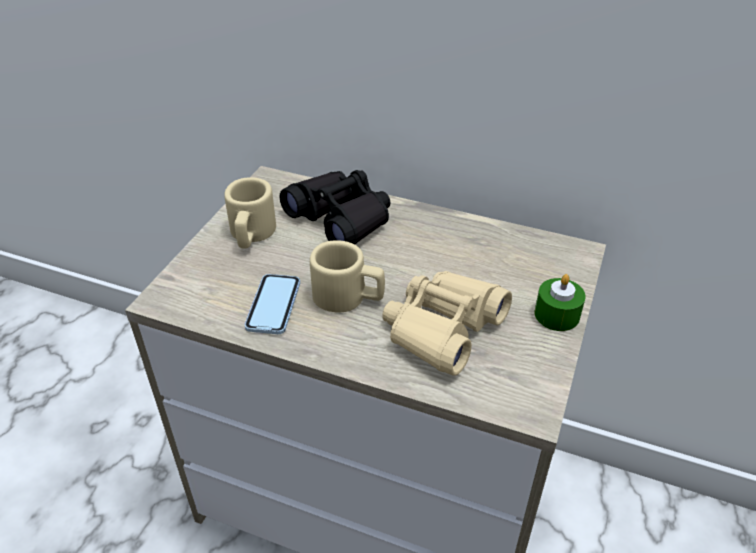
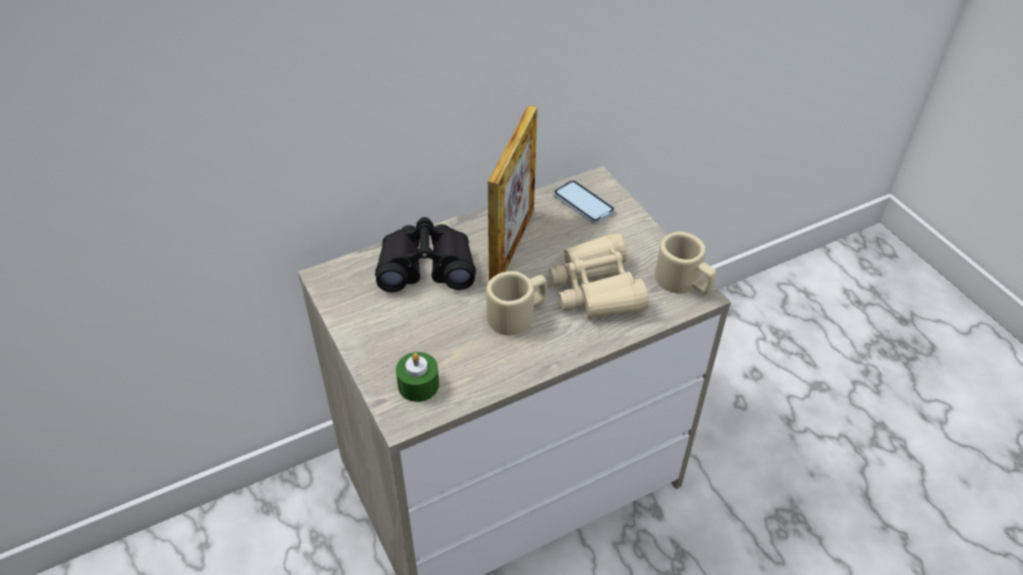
camera: 50 degrees left, 5 degrees up
(251, 234) = (385, 326): beige mug -> beige mug (684, 283)
(273, 305) = (482, 358): phone -> phone (583, 203)
(425, 248) = (512, 246): none -> picture frame
(557, 315) = (639, 231): green candle -> green candle (418, 385)

